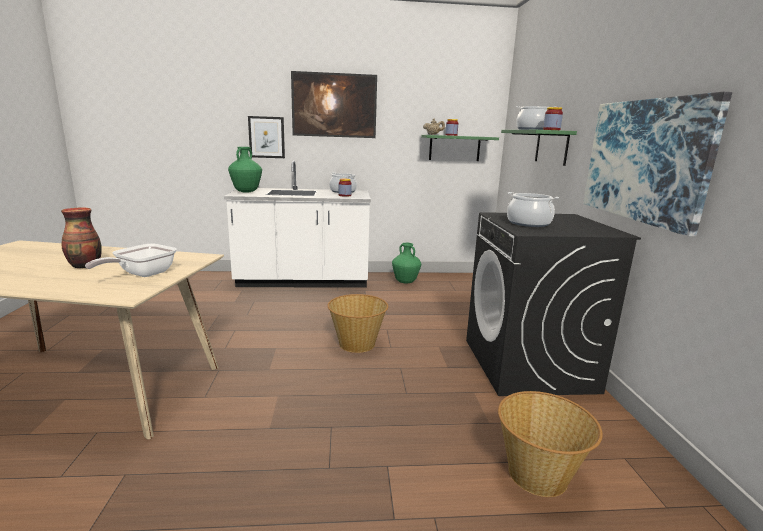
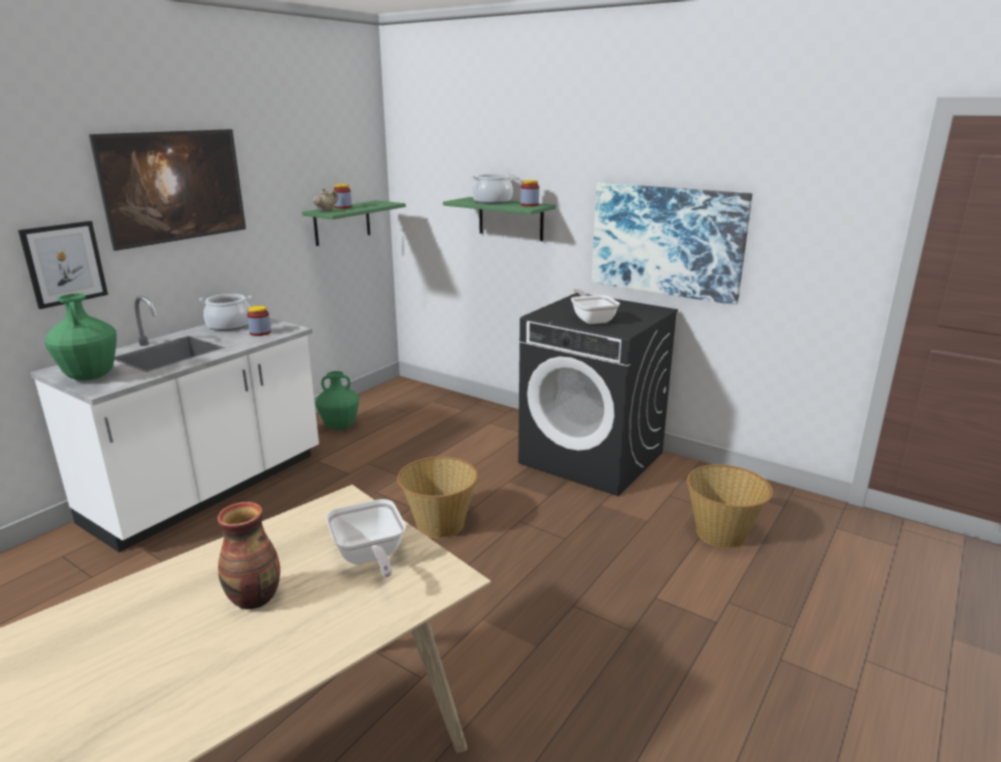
camera: 50 degrees left, 5 degrees up
(528, 223) = (592, 319): cooking pot -> frying pan

